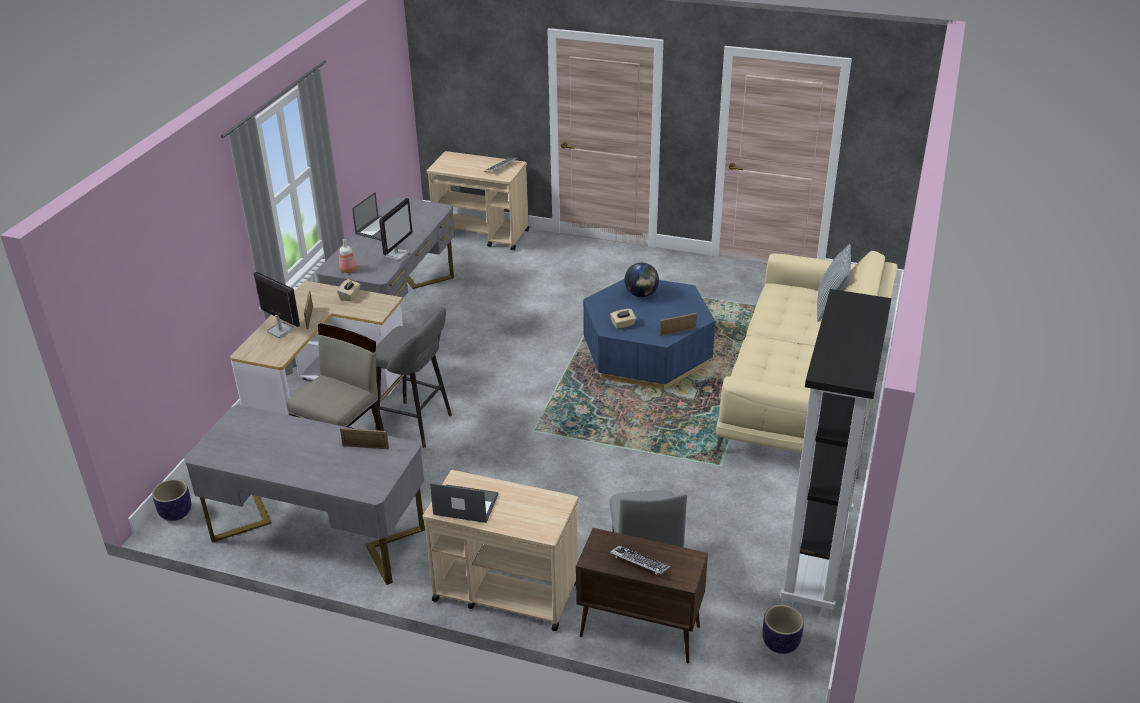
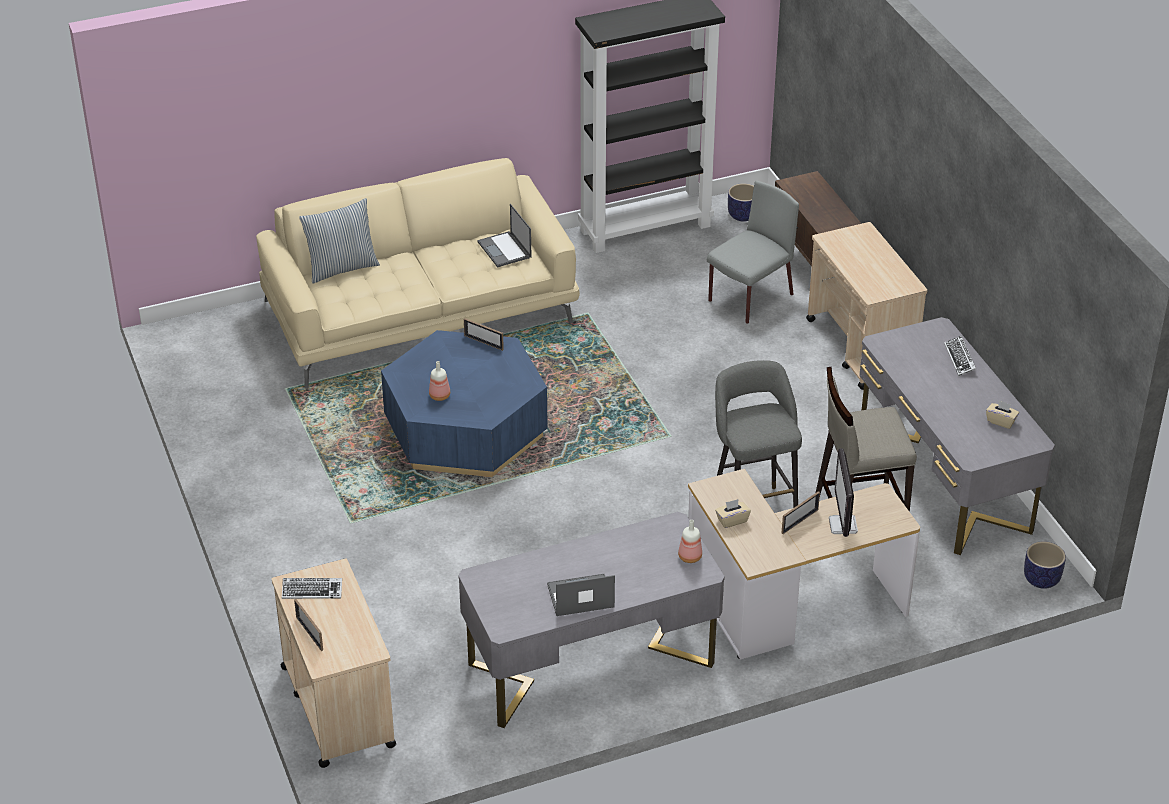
camera: 130 degrees left, 5 degrees up
(365, 447) = (905, 362): picture frame -> picture frame (309, 633)
(397, 254) = (616, 542): monitor -> none
(465, 504) = (890, 277): laptop -> laptop (505, 250)
(623, 324) = (510, 380): beige tissue box -> beige tissue box (1001, 421)
(639, 563) = (823, 201): keyboard -> keyboard (960, 359)
(641, 294) = (440, 395): globe -> bottle

